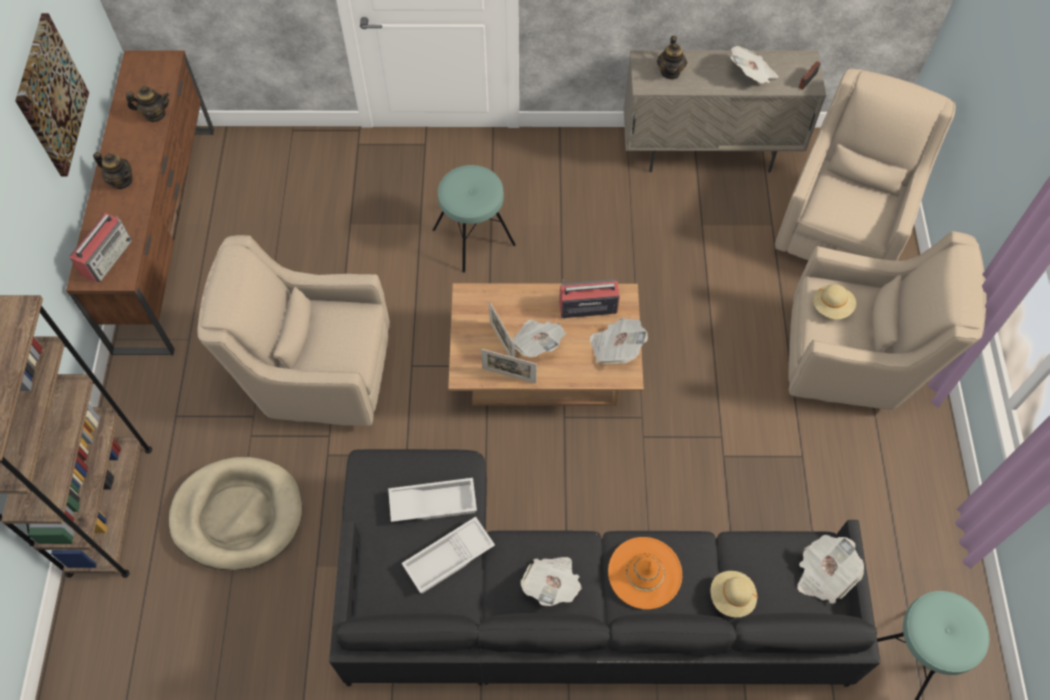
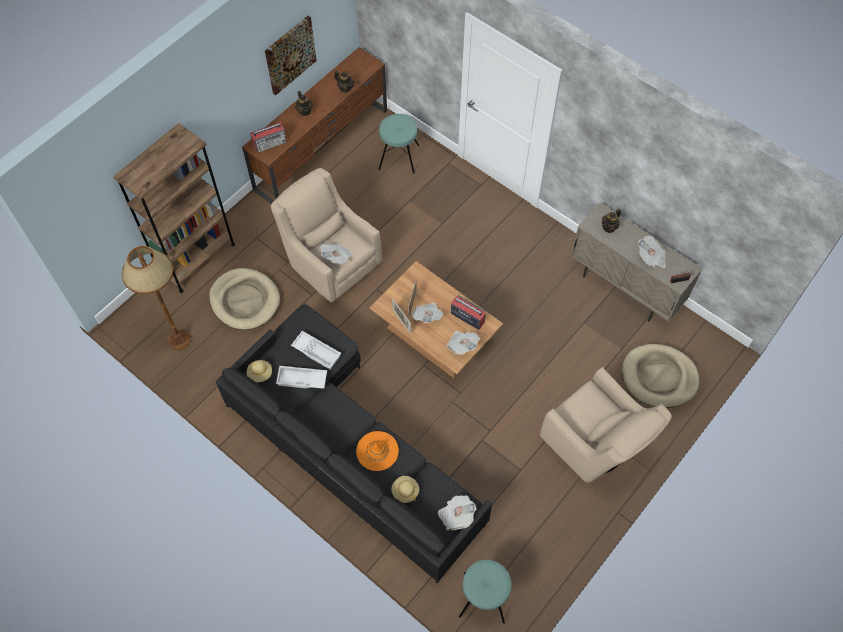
camera: 40 degrees right, 0 degrees up
(186, 647) = (179, 340): none -> brown floor lamp
(474, 237) = (461, 248): turquoise stool -> turquoise stool (399, 157)
(552, 584) = (334, 424): newspaper -> newspaper (337, 257)
(832, 307) = (586, 403): beige hat -> beige hat (260, 374)
(842, 227) = (659, 377): beige armchair -> beige dog bed

